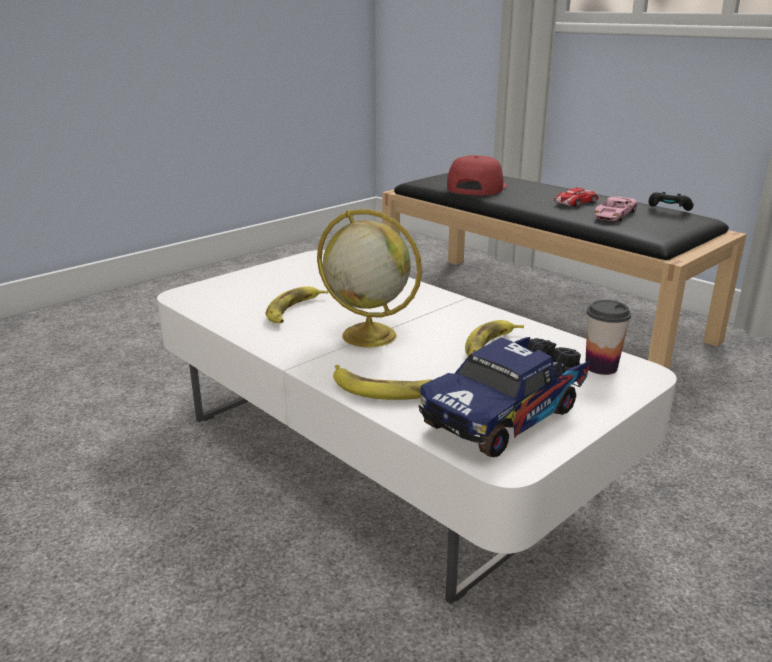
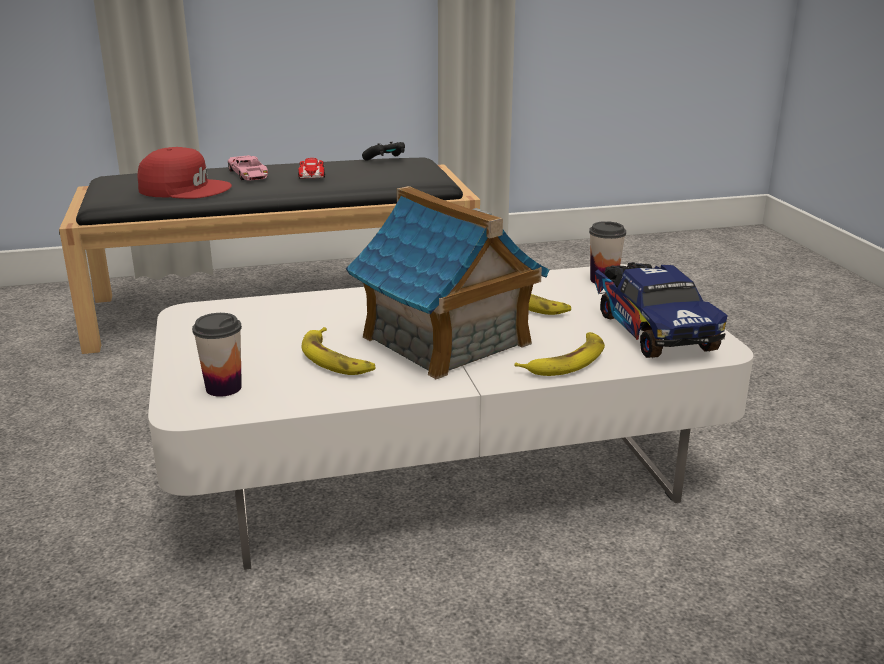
camera: 60 degrees left, 0 degrees up
(221, 294) = (223, 388): none -> cup
(367, 335) = (446, 341): globe -> toy house
(475, 187) = (185, 188): red cap -> red cap turned 135 degrees clockwise
(614, 215) = (367, 175): pink toy car -> pink toy car (249, 174)

